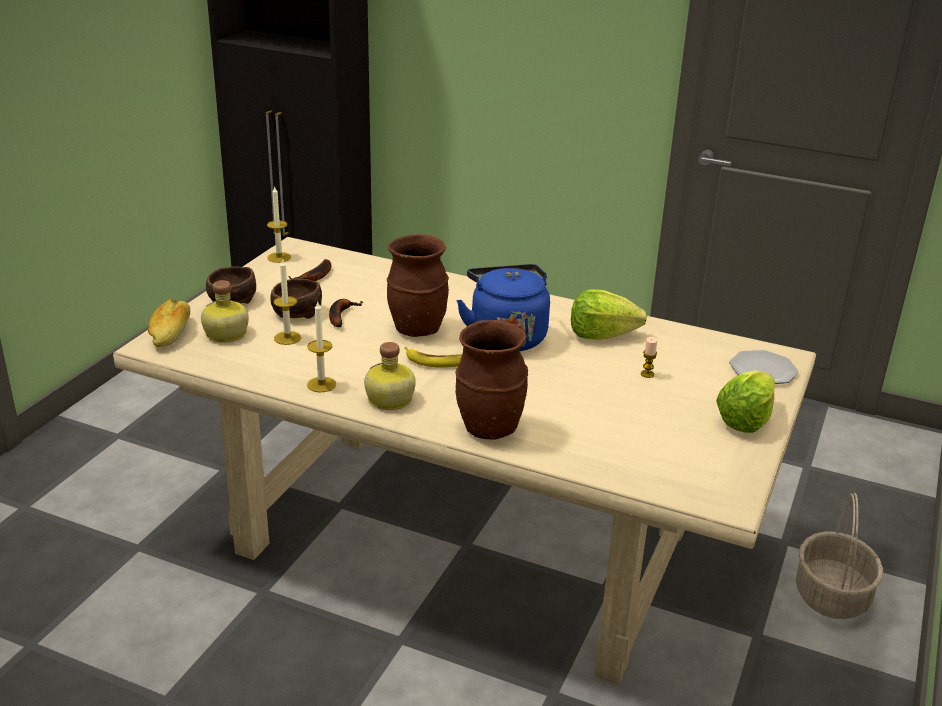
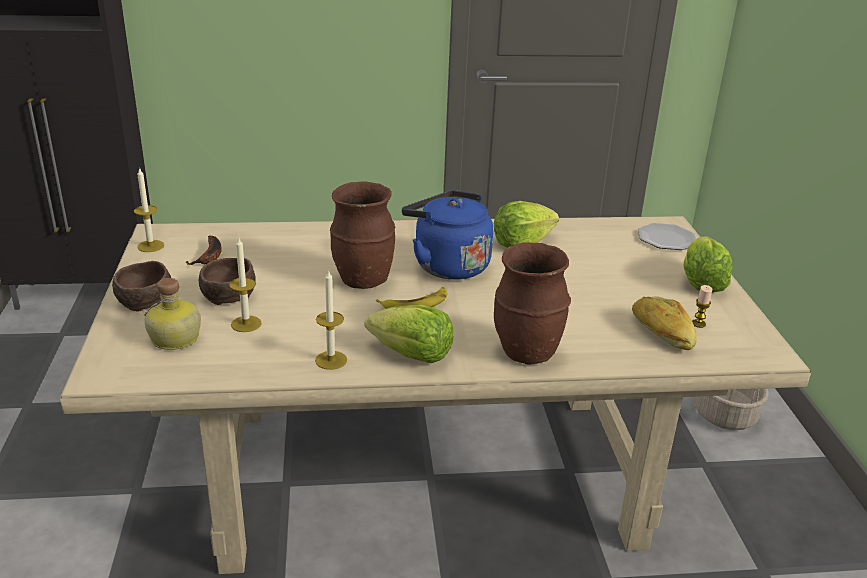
camera: 30 degrees left, 0 degrees up
(171, 333) = (111, 355): bread -> bread (661, 333)
(340, 315) = (276, 287): banana -> none
(389, 400) = (411, 355): bottle -> lettuce
(647, 374) = (592, 266): candle -> candle (698, 324)

